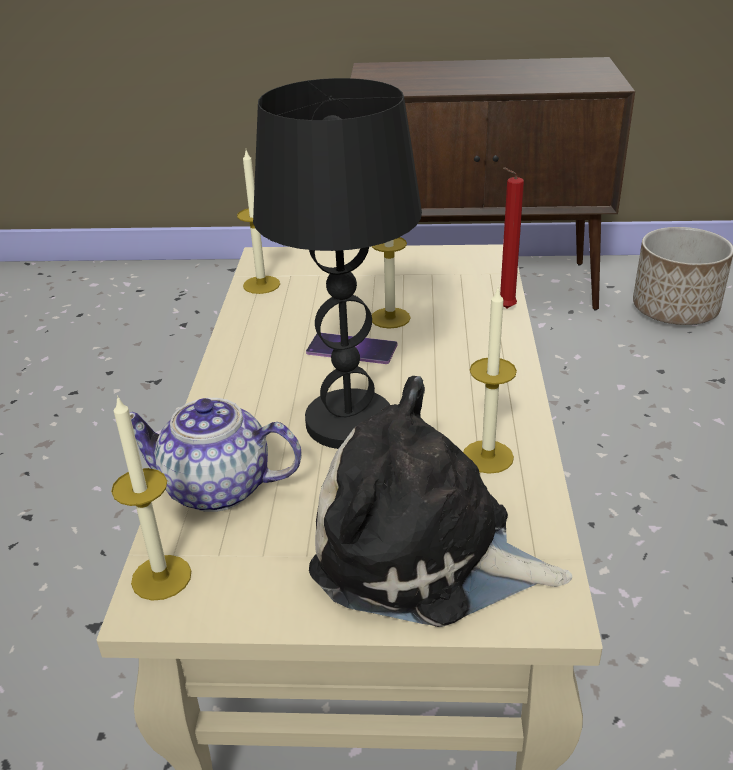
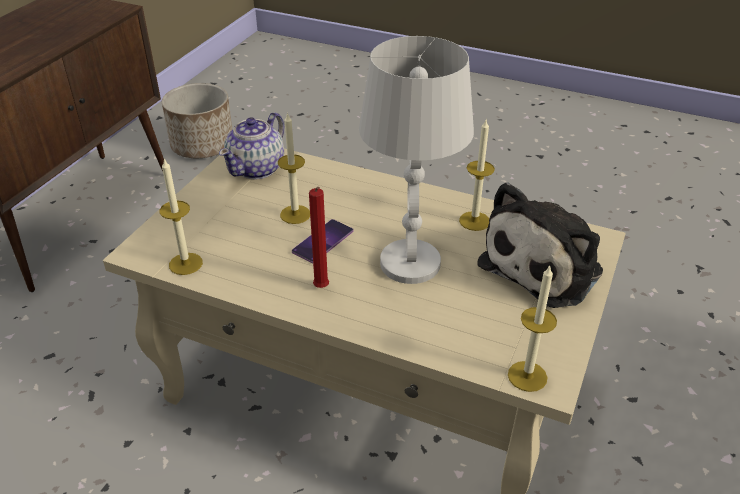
camera: 70 degrees left, 5 degrees up
(218, 488) = (450, 336): teapot -> teapot (257, 168)
(349, 421) = (409, 263): black table lamp -> white table lamp
(504, 309) = (323, 167): red candle -> red candle (321, 289)

